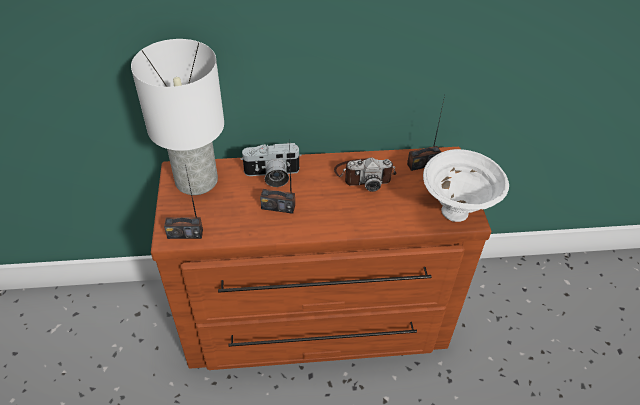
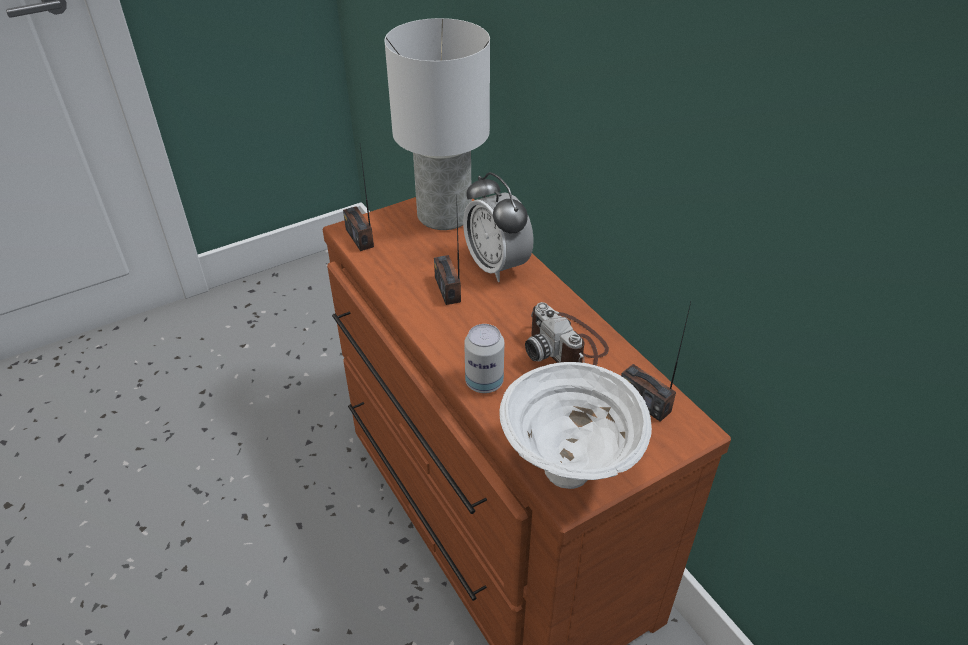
camera: 65 degrees right, 5 degrees down
(272, 176) = (497, 266): camera -> alarm clock
(373, 221) = (484, 382): none -> can

